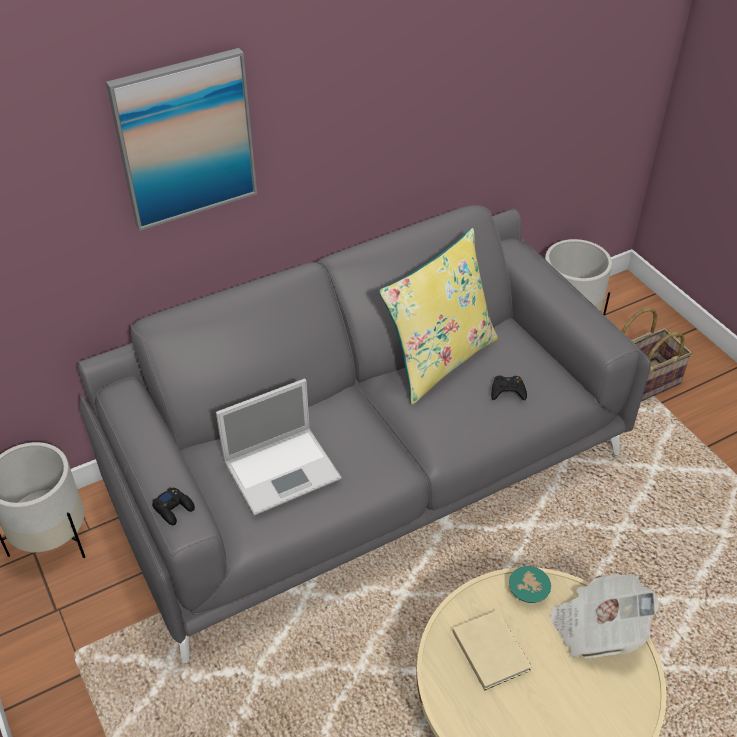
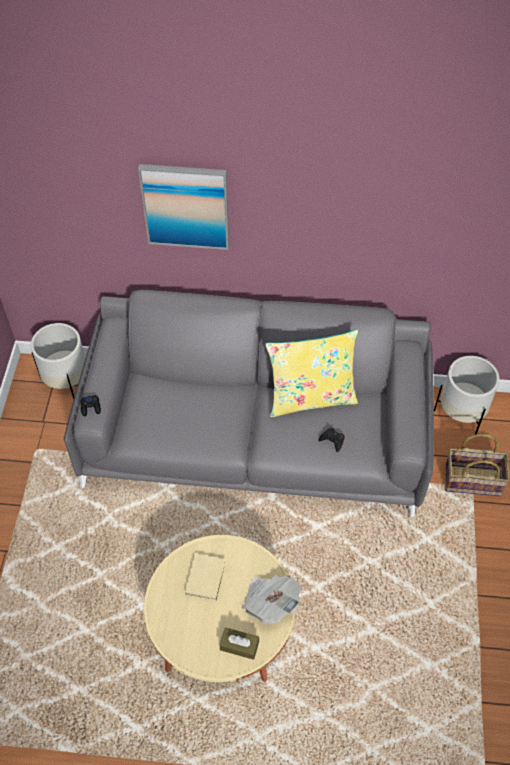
camera: 35 degrees right, 10 degrees up
(284, 469) = (171, 415): laptop -> none
(528, 589) = (252, 559): turquoise bowl -> none
(612, 709) = (239, 646): none -> brown tissue box

